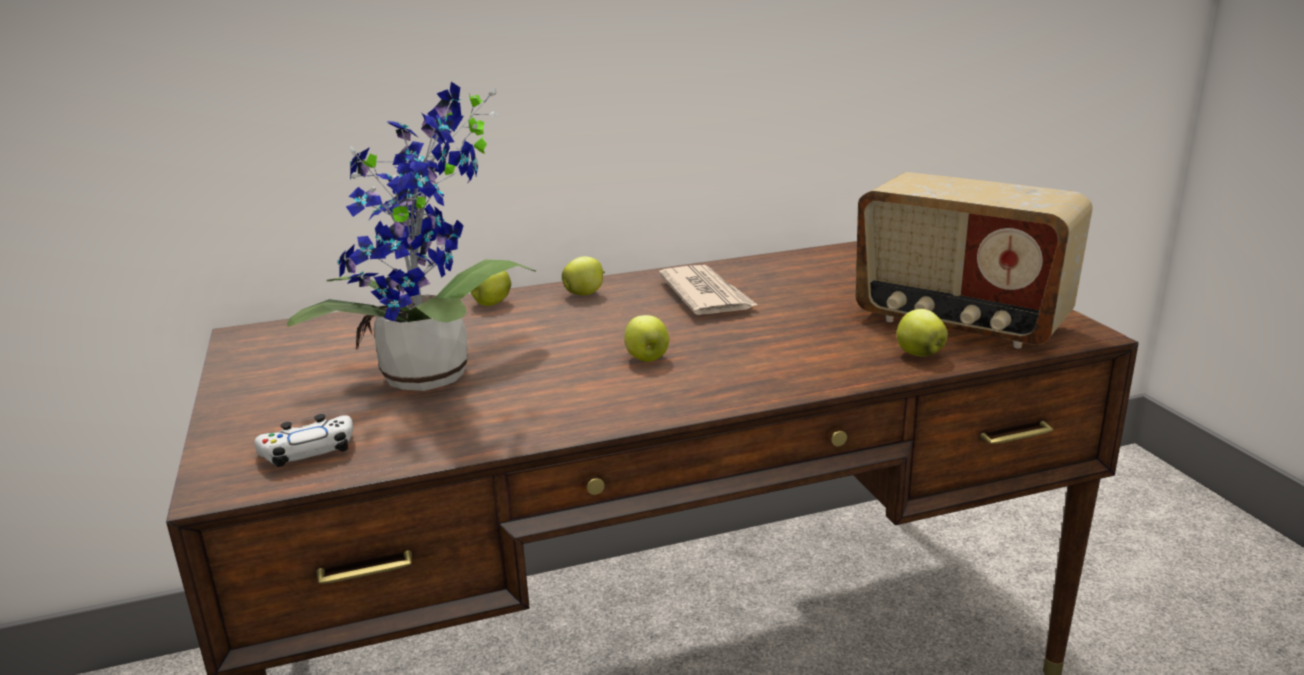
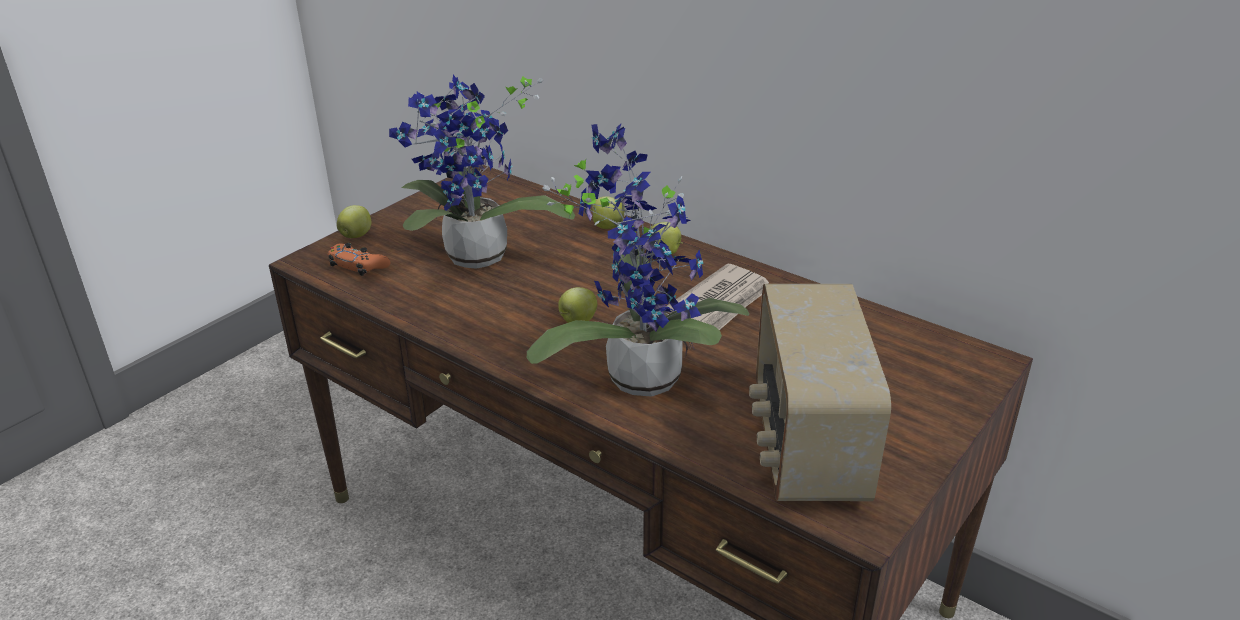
camera: 55 degrees right, 10 degrees up
(308, 451) = (358, 266): white game controller -> orange game controller
(775, 355) = (638, 372): none -> potted plant
(918, 354) = (710, 441): apple -> apple (357, 236)

